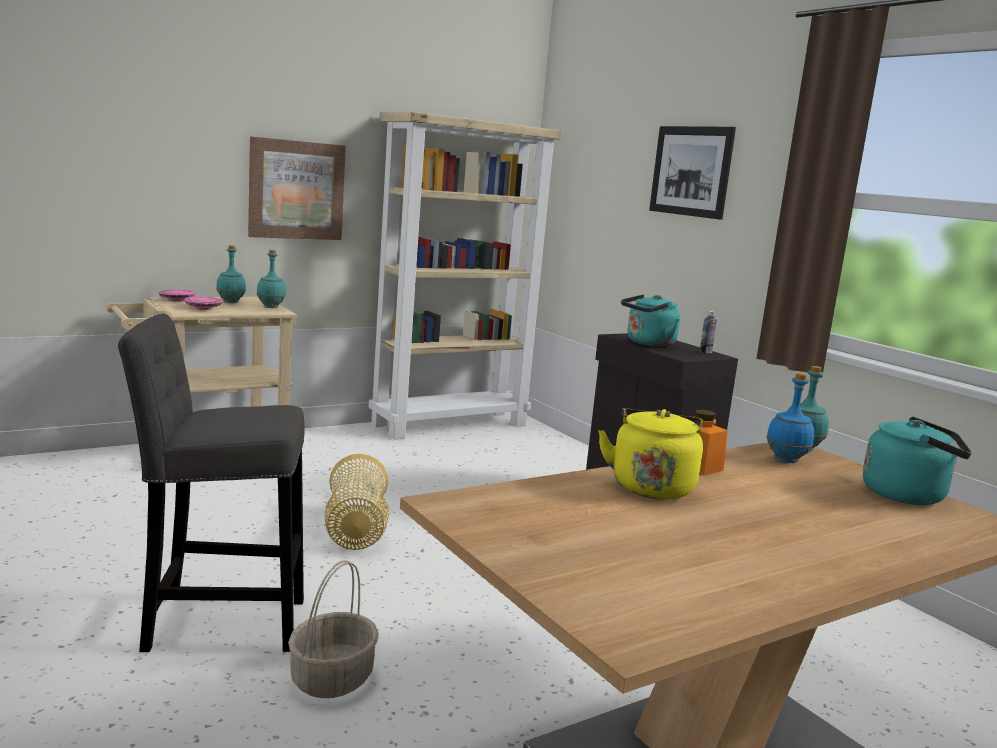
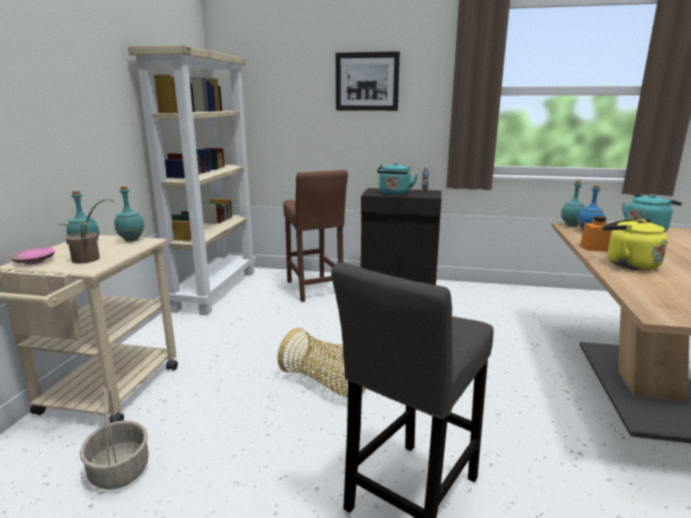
camera: 45 degrees left, 5 degrees up
(203, 308) = (89, 259): pink plate -> potted plant
(296, 190) = (85, 126): picture -> none
(332, 677) = (521, 473): basket -> basket (119, 470)
(547, 464) = (315, 290): none -> brown stool

